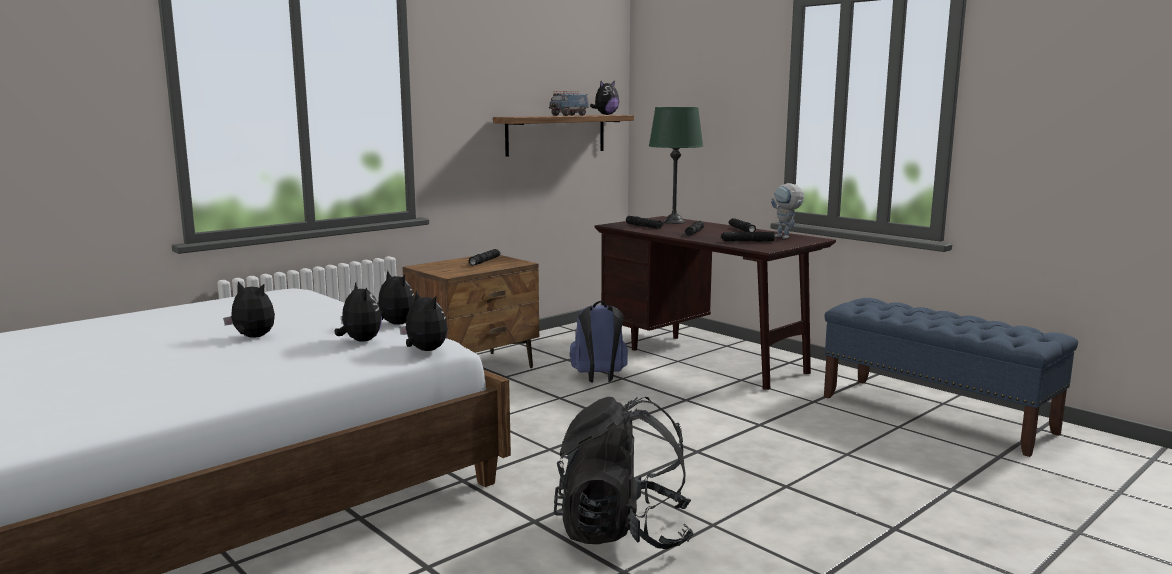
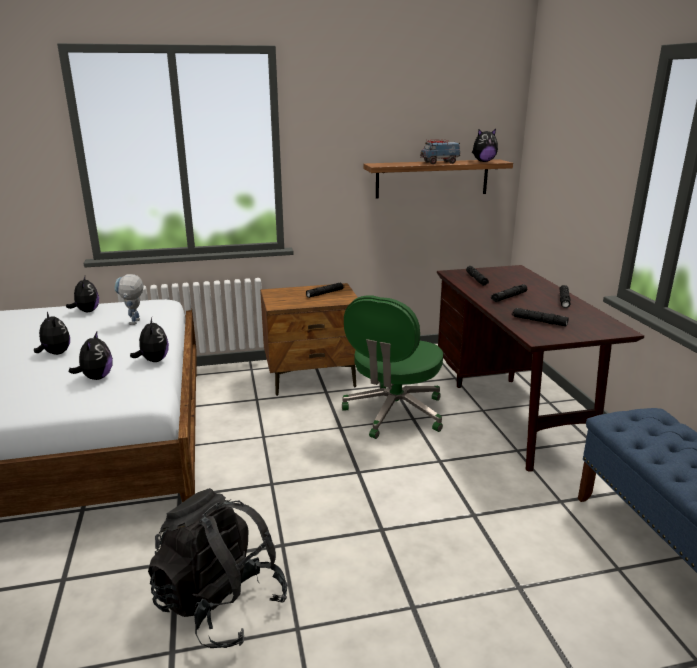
camera: 30 degrees right, 10 degrees up
(424, 351) = (122, 400): plush toy -> plush toy (87, 311)
(599, 378) = (394, 413): blue backpack -> green office chair
(673, 221) = (516, 276): green table lamp -> none
(786, 238) = (590, 322): toy robot -> toy robot (134, 323)

